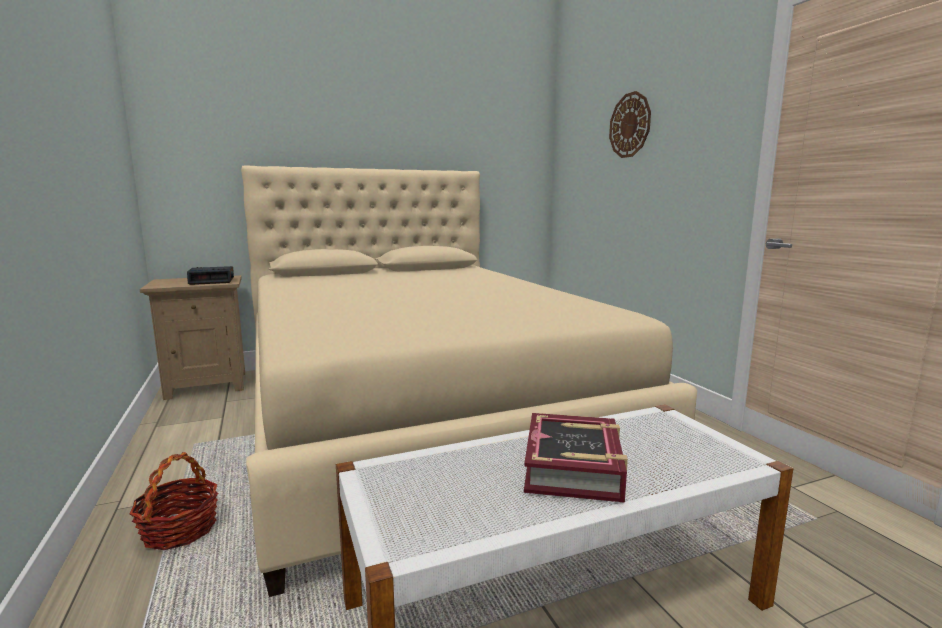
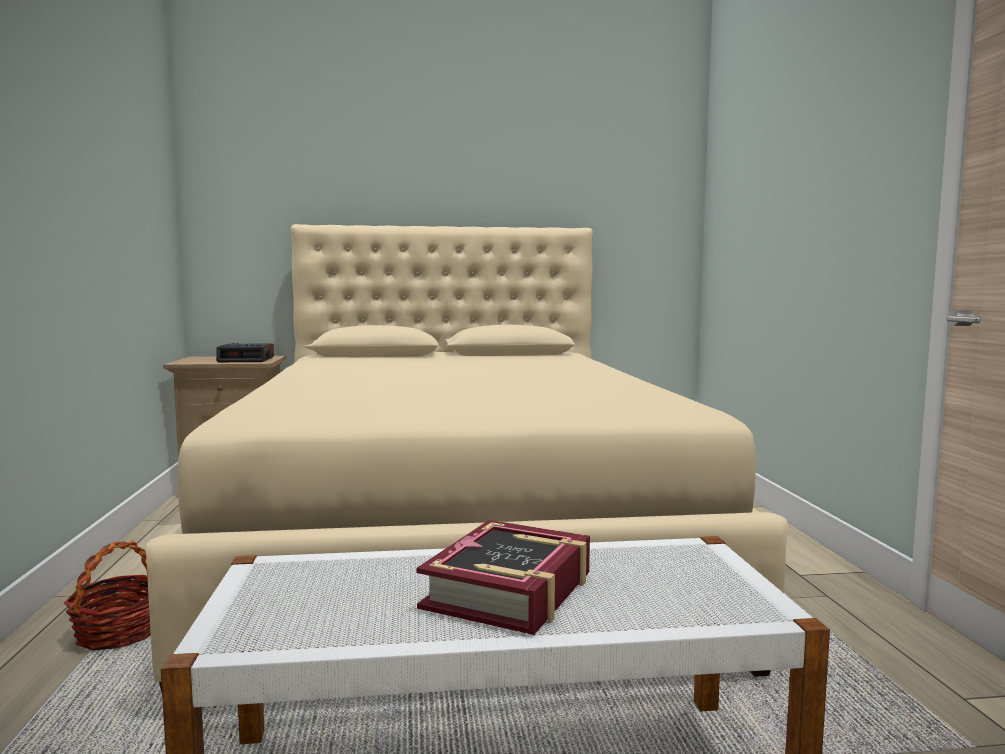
camera: 15 degrees right, 5 degrees down
(630, 125) = (788, 157): wall clock -> none

